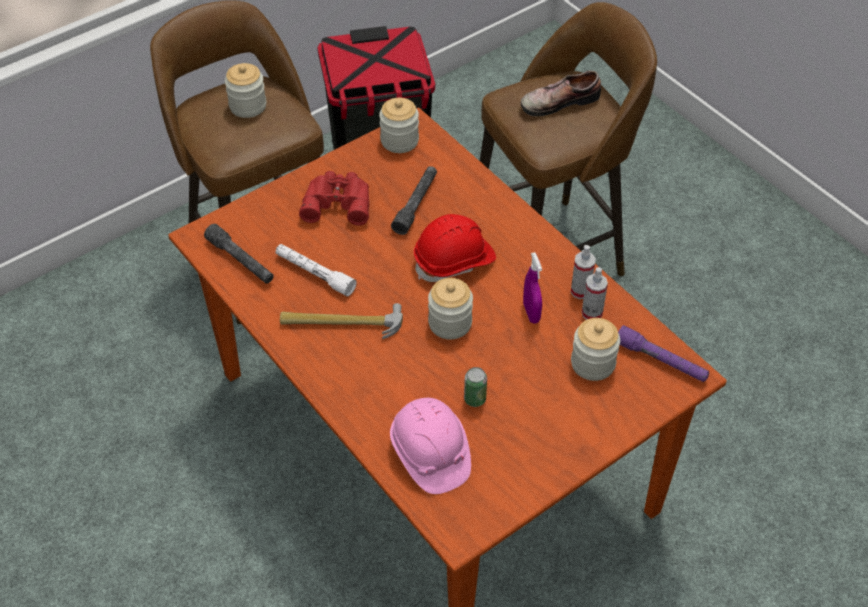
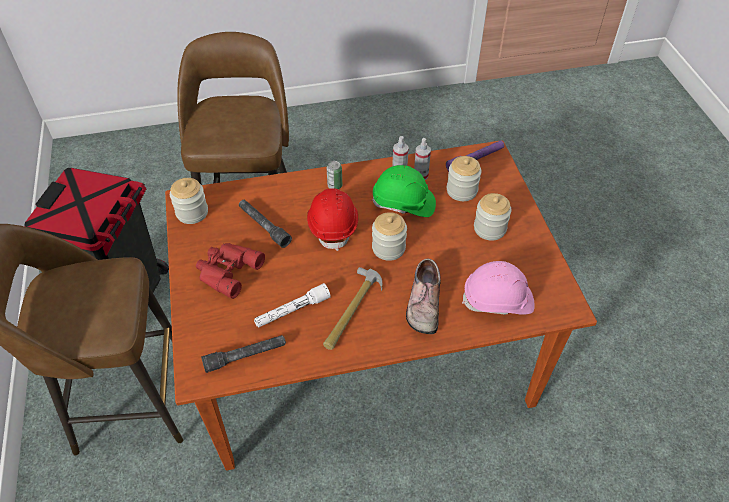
camera: 65 degrees left, 0 degrees up
(248, 106) = (71, 293): jar -> jar (489, 228)
(475, 399) = (462, 259): can -> can (335, 185)
(531, 313) = (403, 203): purple spray bottle -> green hard hat
(558, 101) = (224, 118): shoe -> shoe (422, 303)

